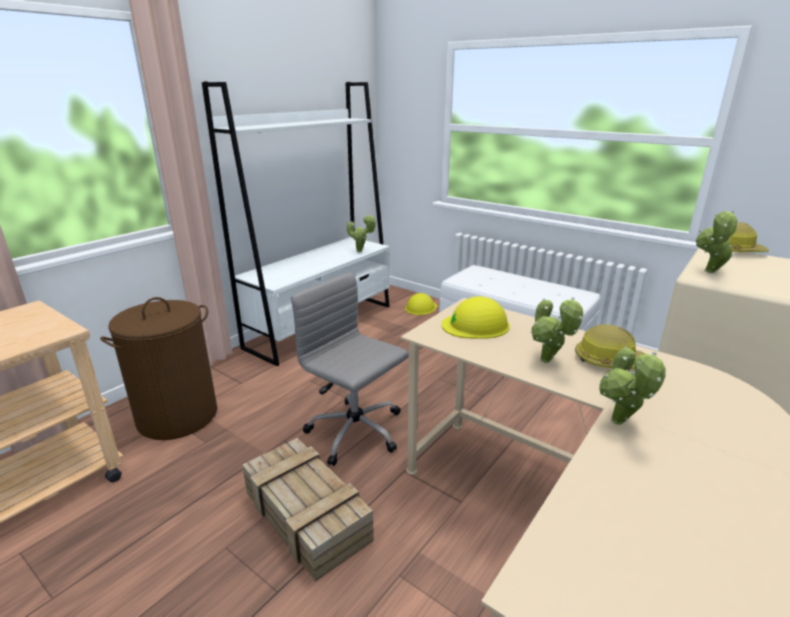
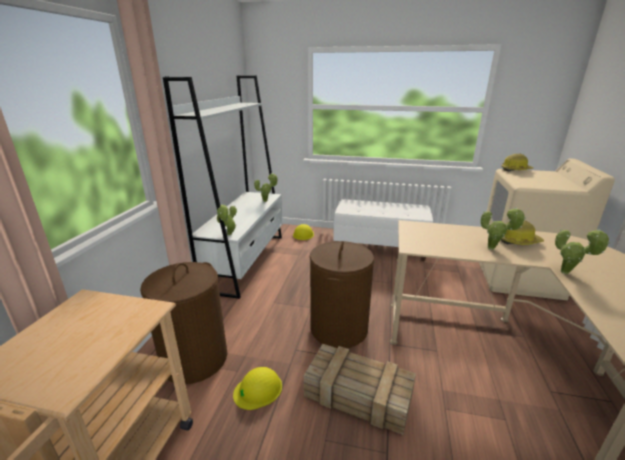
camera: 25 degrees left, 0 degrees up
(356, 432) = (338, 328): grey office chair -> brown laundry basket
(476, 325) = (429, 235): yellow hard hat -> yellow hard hat (258, 389)
(709, 272) = (525, 183): potted plant -> potted plant (228, 235)

